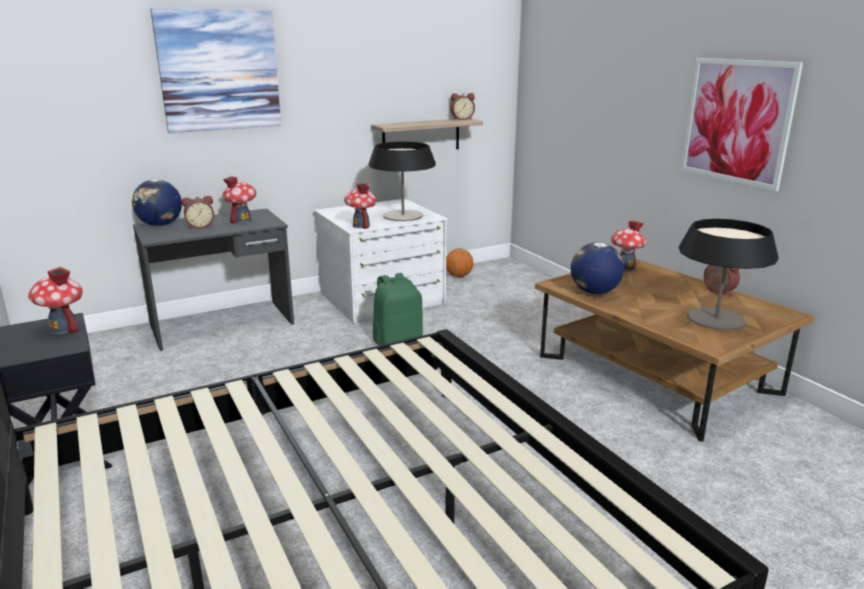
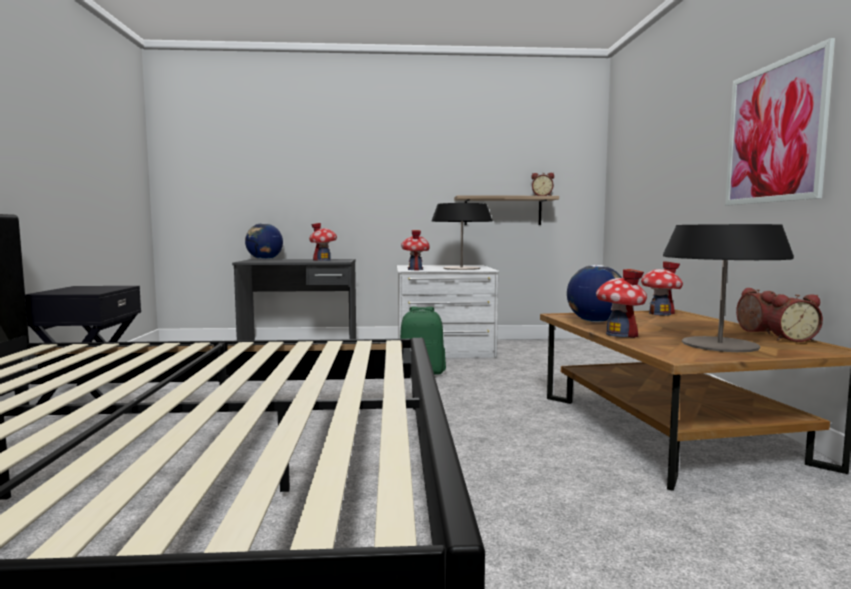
camera: 25 degrees right, 15 degrees down
(63, 329) = (110, 288): toy house -> toy house (619, 334)
(200, 226) = (288, 260): alarm clock -> alarm clock (791, 339)
(219, 71) = (328, 147): picture -> none
(459, 276) = (532, 344): basketball -> none

